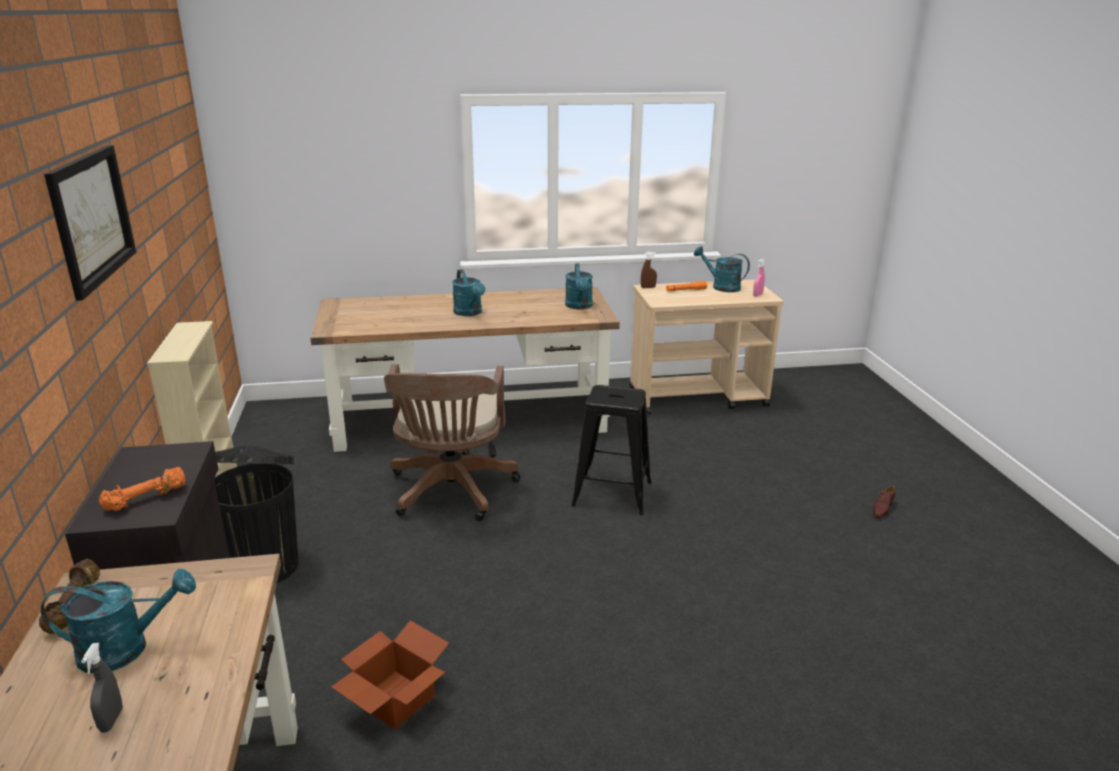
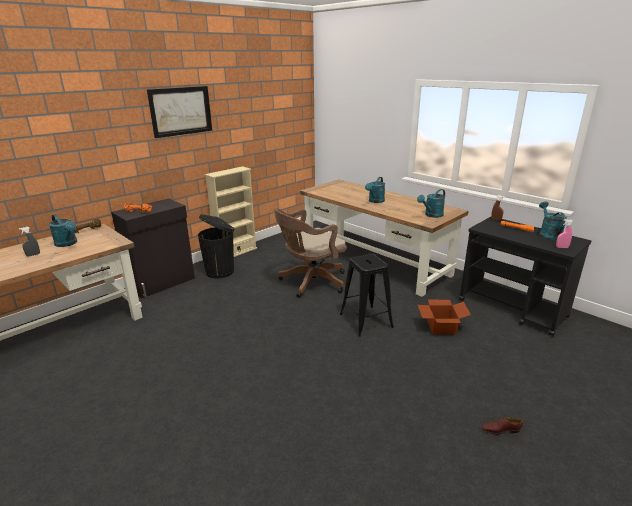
camera: 55 degrees right, 0 degrees up
(393, 700) = (168, 329): cardboard box -> cardboard box (440, 326)
(698, 397) = (513, 309): beige cart -> black cart

